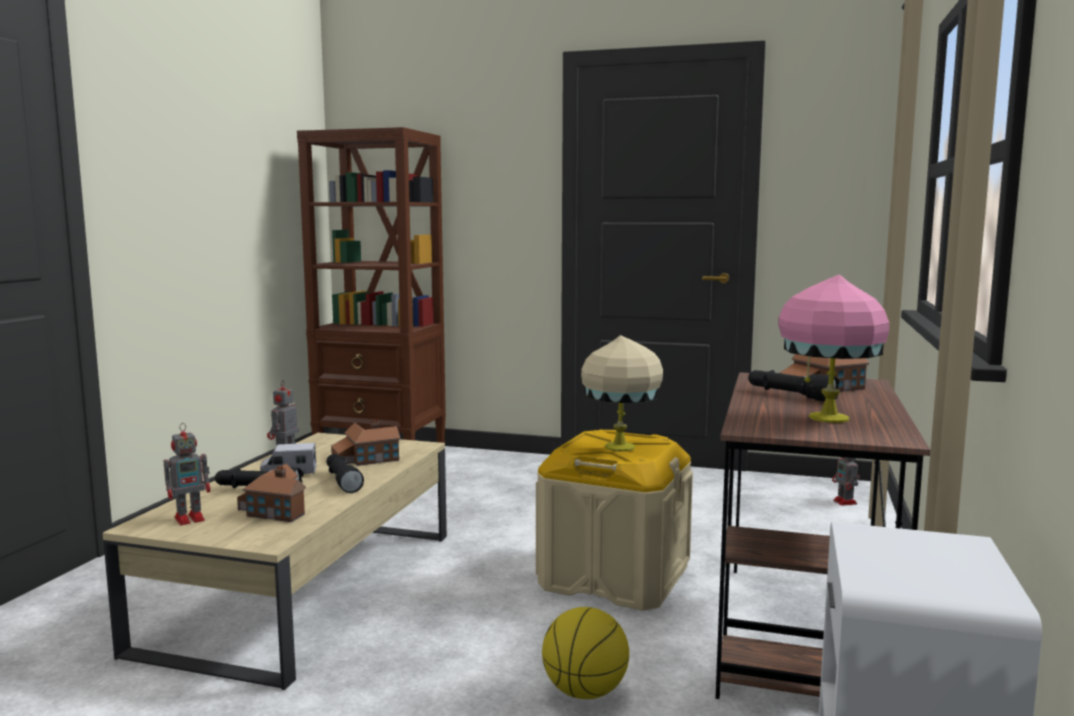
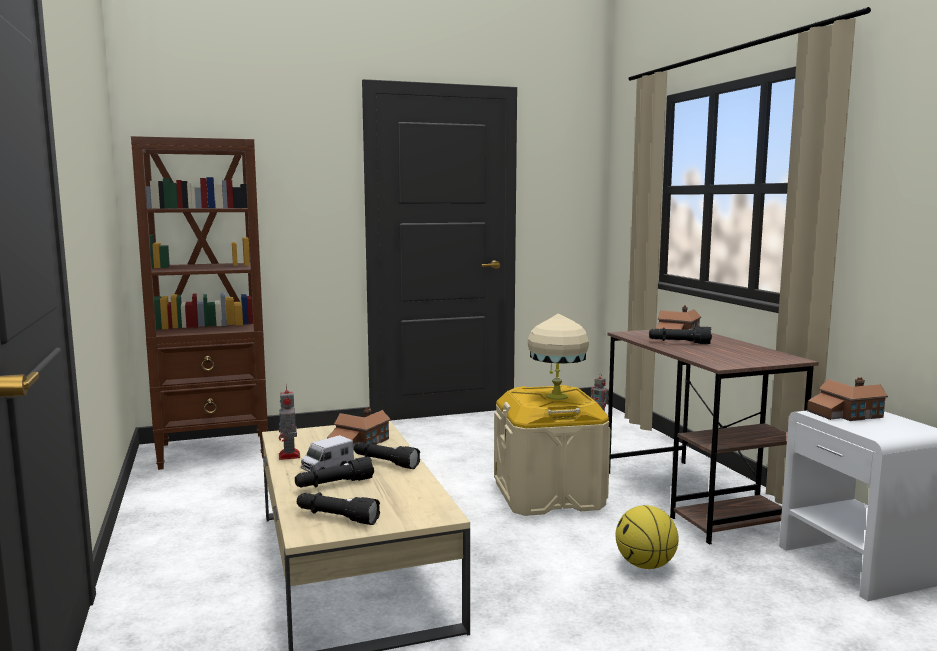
camera: 35 degrees left, 0 degrees up
(191, 518) = (336, 517): toy robot -> black flashlight
(275, 509) = (387, 494): toy house -> toy house (845, 414)
(827, 417) = (733, 352): pink table lamp -> none

